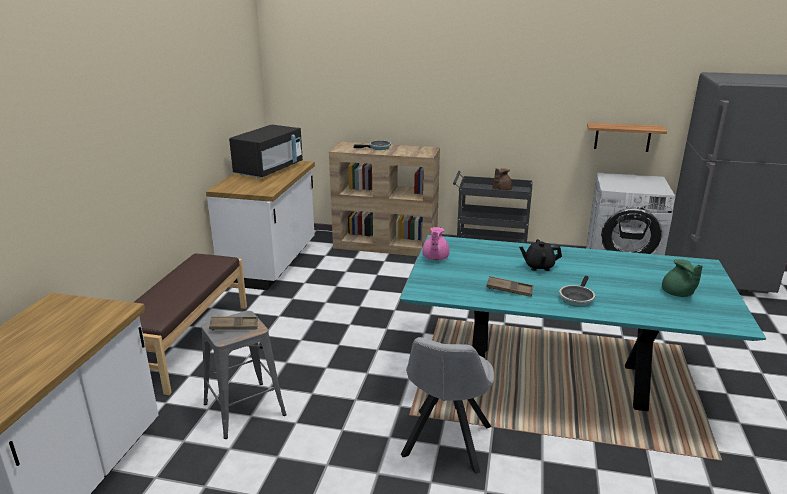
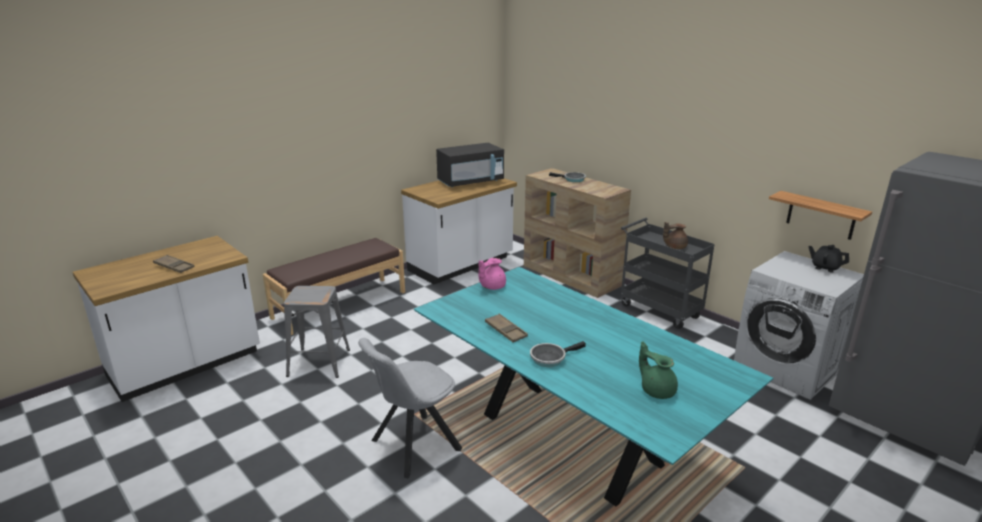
camera: 35 degrees right, 0 degrees up
(234, 326) = (310, 294): brown tray -> brown tray (174, 267)
(538, 266) = (566, 321): black teapot -> black teapot (825, 267)
(677, 294) = (657, 390): green teapot -> green teapot turned 120 degrees clockwise

